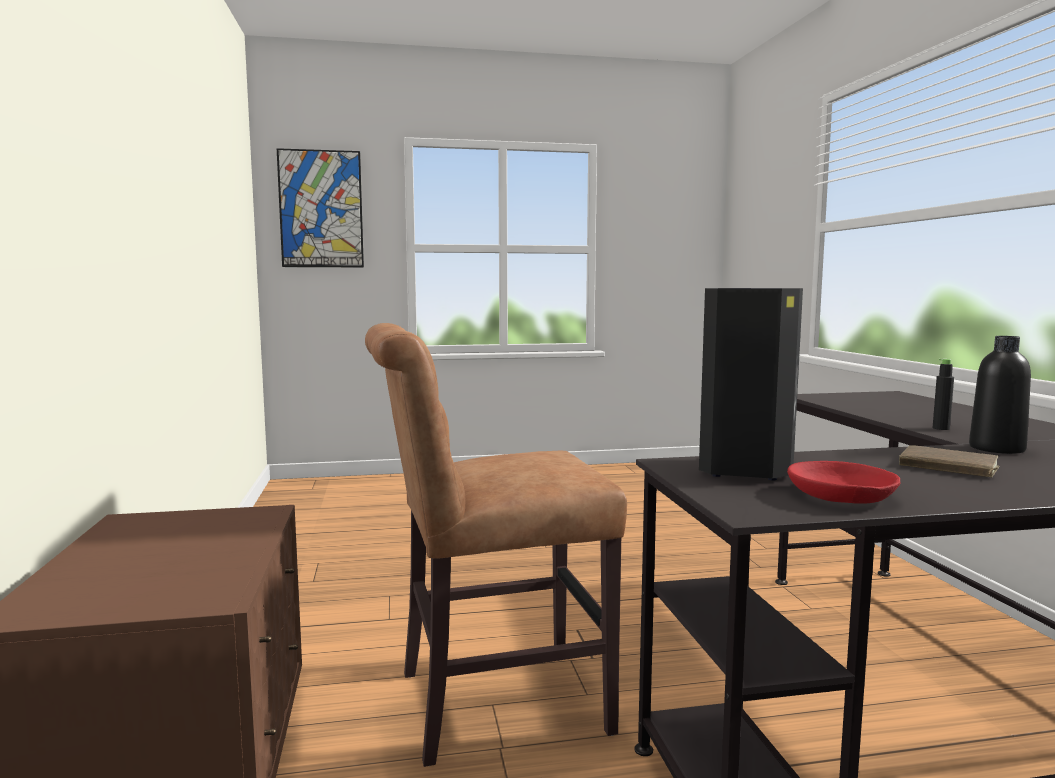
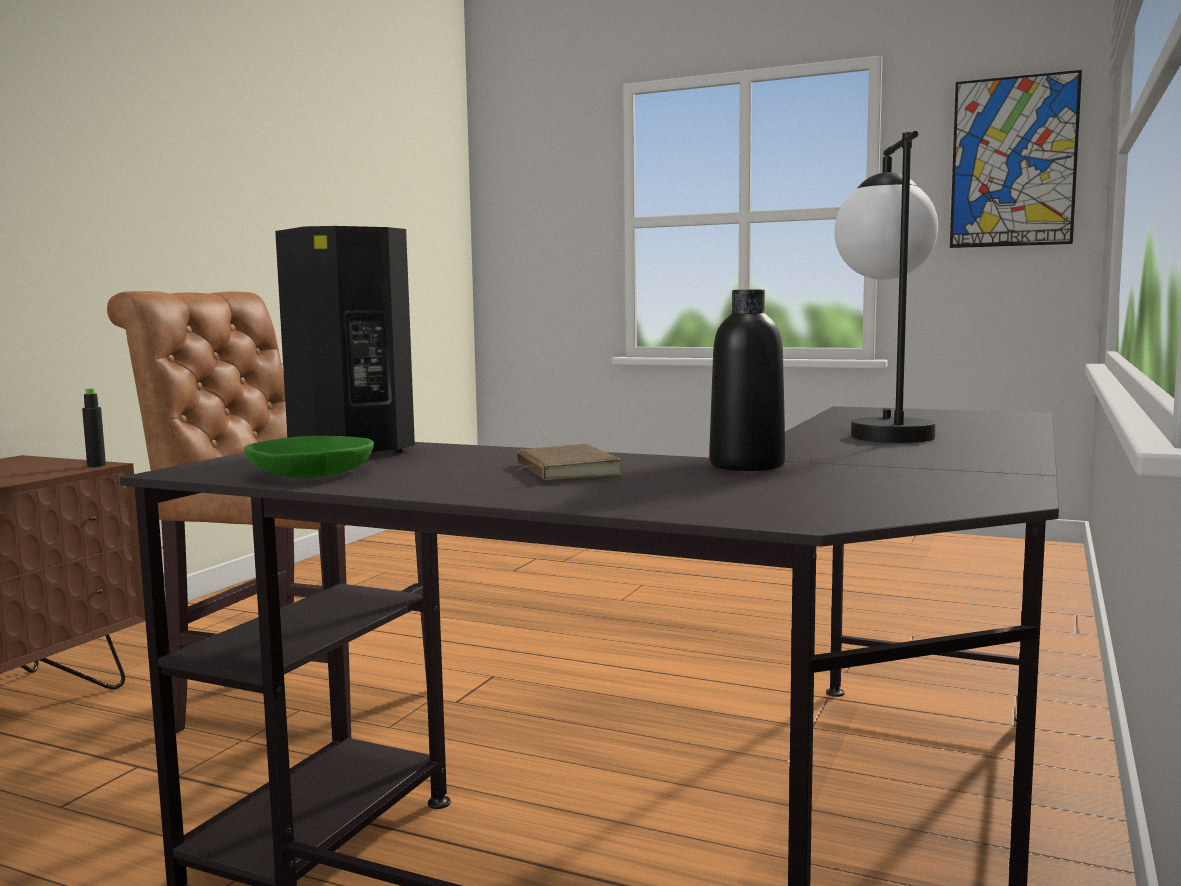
camera: 35 degrees right, 0 degrees up
(321, 209) = (533, 182): picture -> picture (1013, 162)
(841, 497) = (309, 473): red bowl -> green bowl
(915, 414) = (884, 432): none -> table lamp
(941, 428) = (813, 445): black bottle -> black bottle (96, 465)

